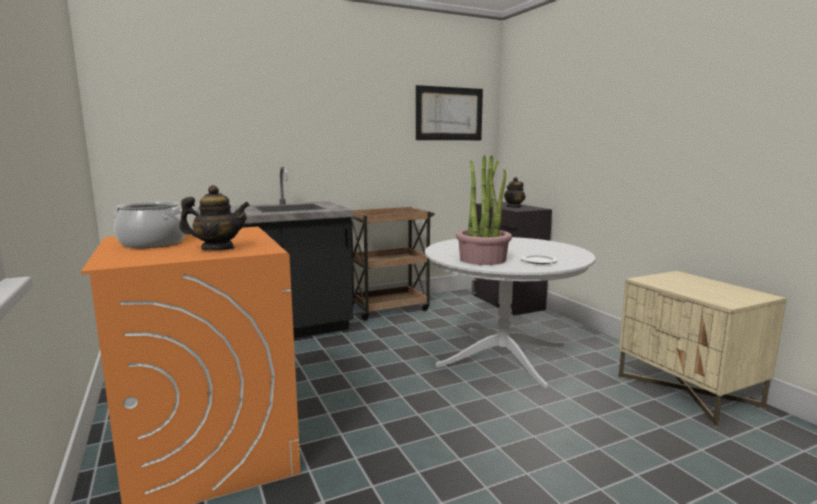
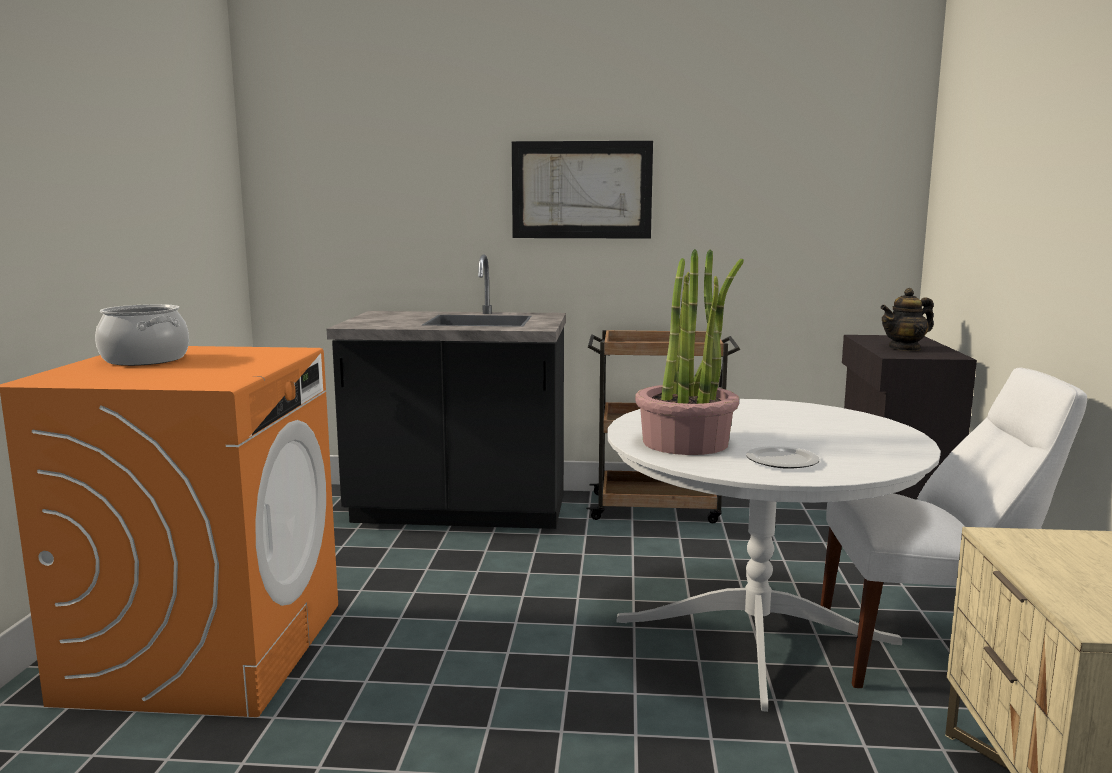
camera: 30 degrees right, 0 degrees up
(217, 249) = (178, 376): teapot -> none
(449, 114) = (812, 161): picture -> picture (581, 190)
(576, 347) = (928, 654): none -> white chair

